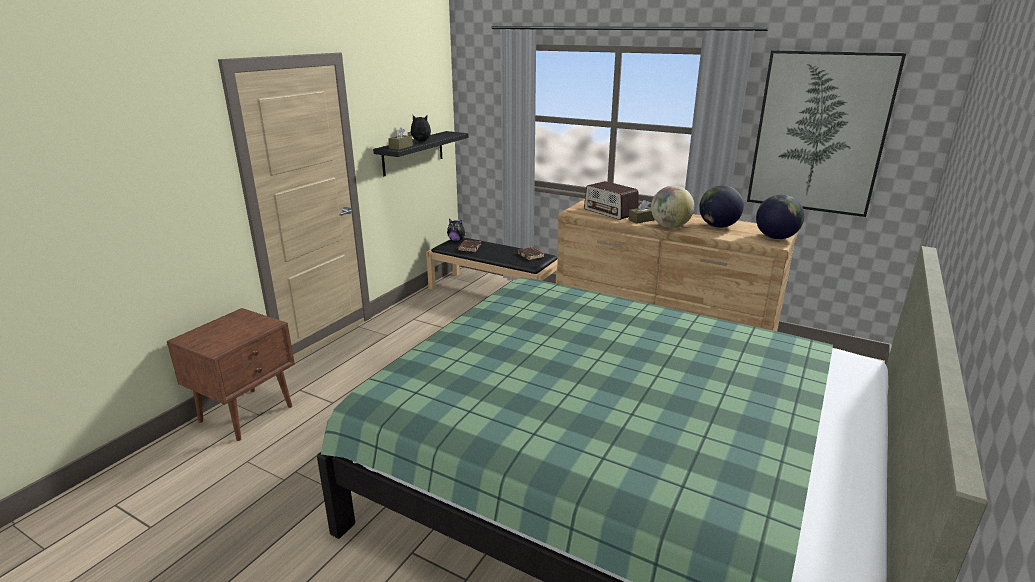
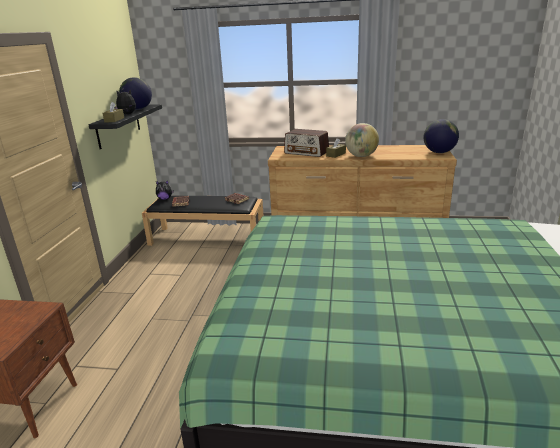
camera: 20 degrees left, 0 degrees up
(718, 226) = (393, 151): globe -> globe (138, 109)
(819, 133) = (449, 73): picture -> none

